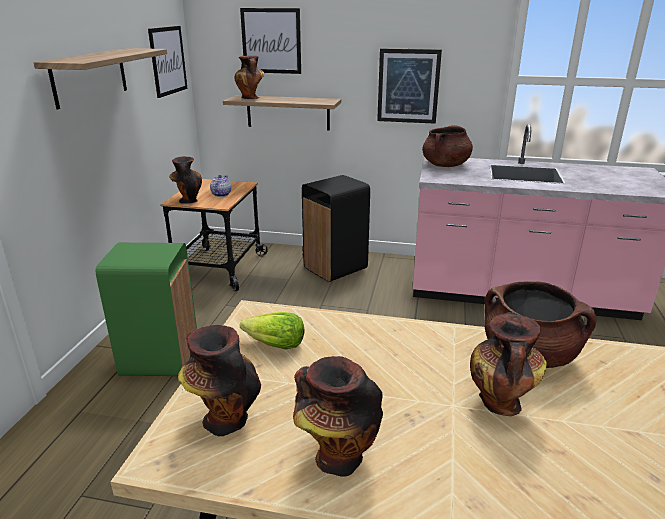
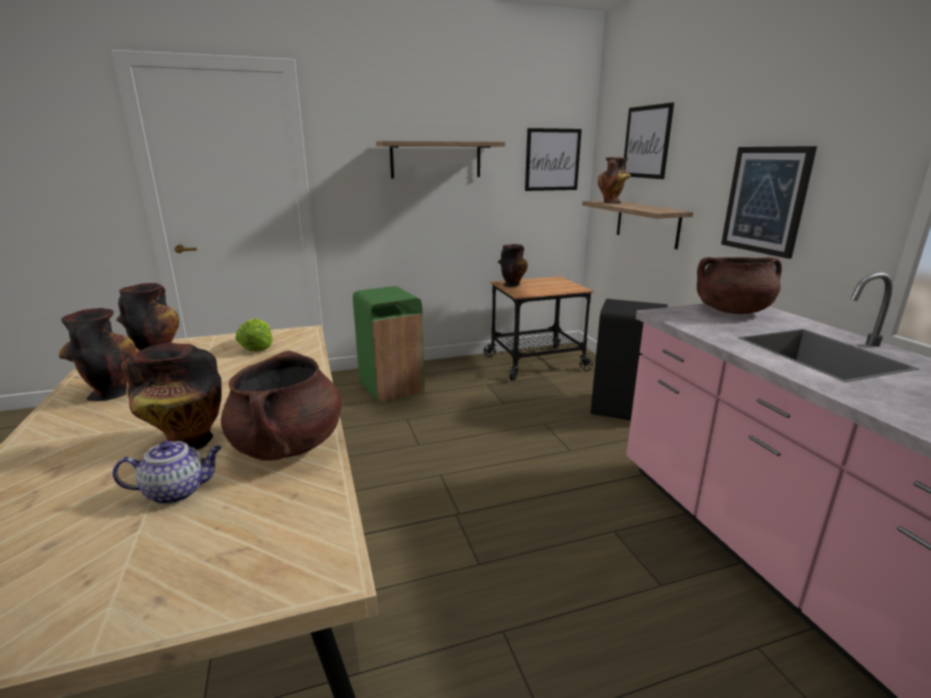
camera: 60 degrees right, 5 degrees down
(221, 194) = (542, 288): teapot -> teapot (177, 491)

